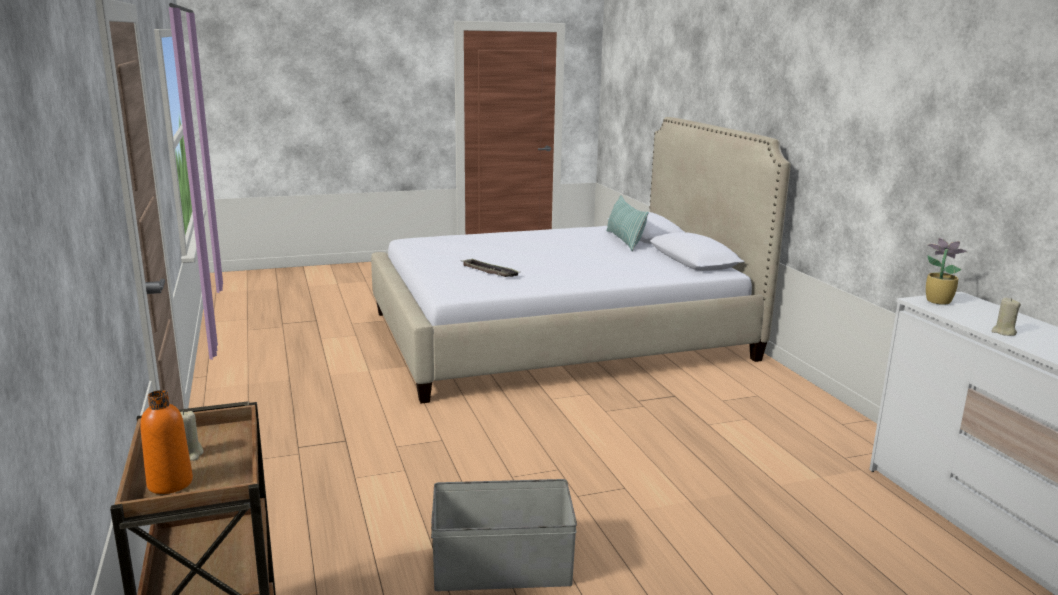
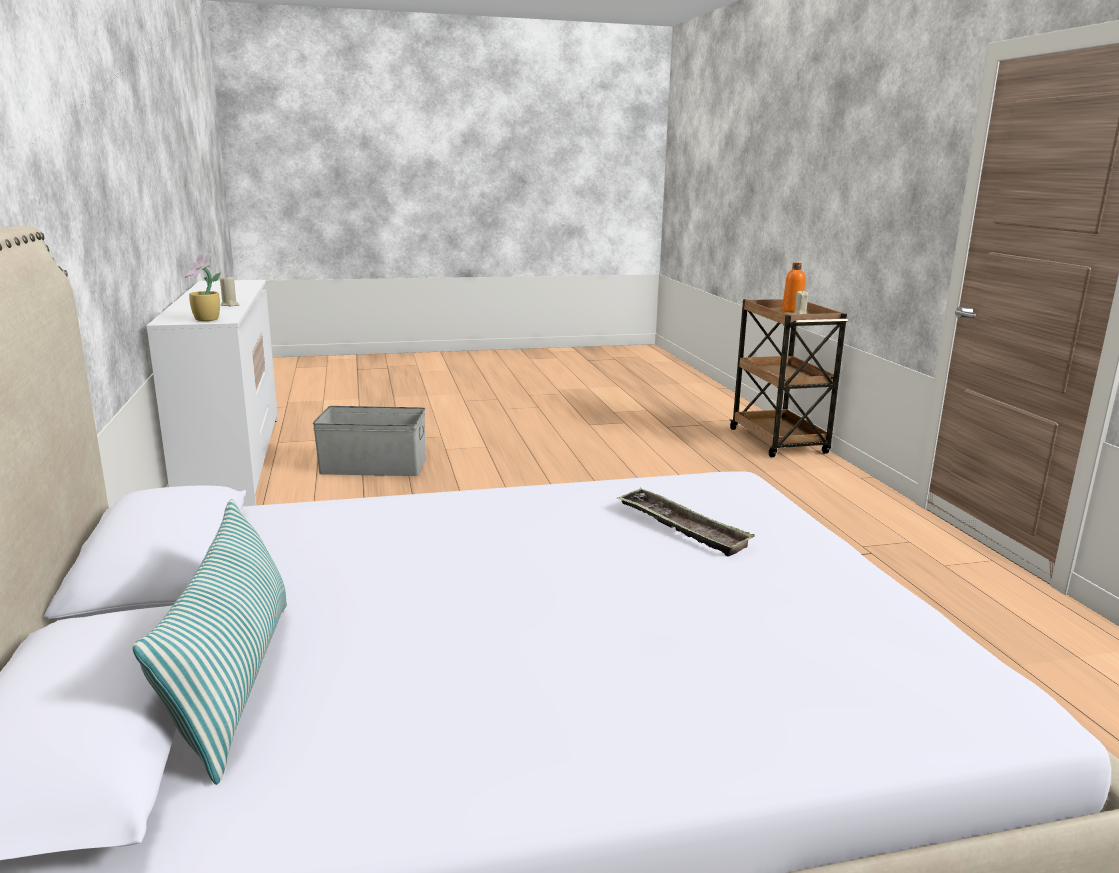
camera: 175 degrees left, 0 degrees up
(503, 568) = (628, 467): grey storage box -> grey storage box (373, 466)

